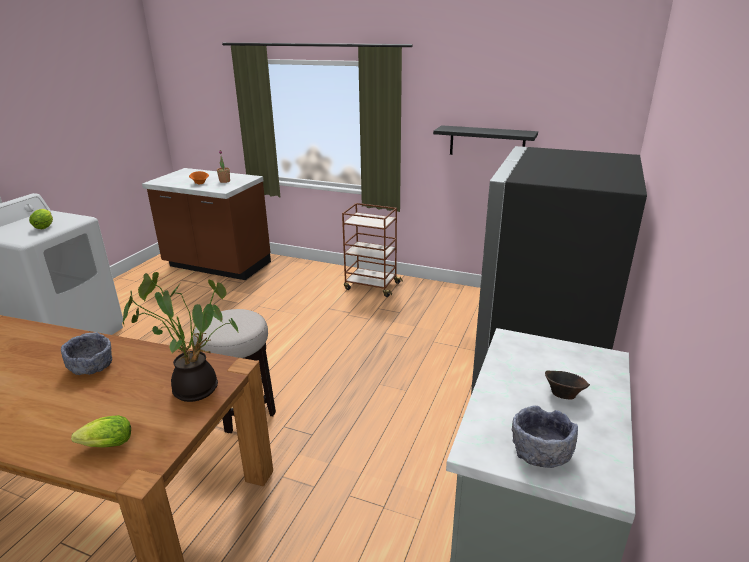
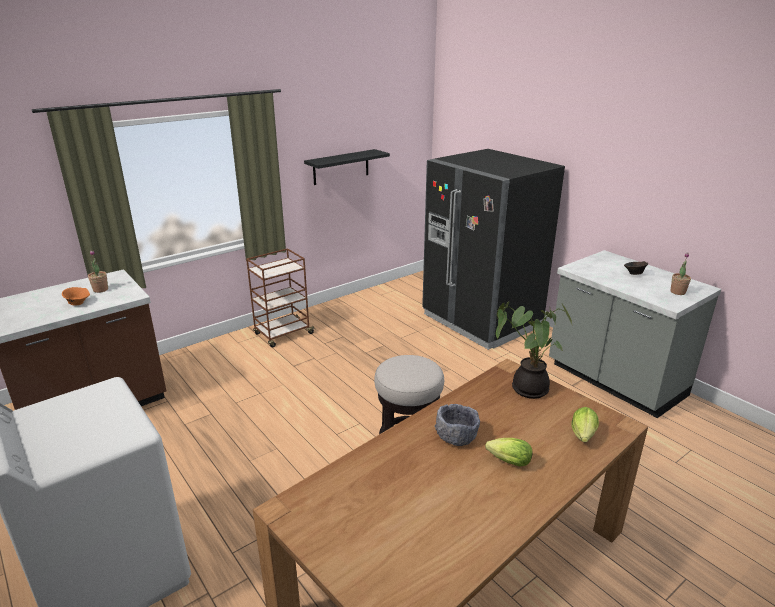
camera: 60 degrees left, 0 degrees up
(45, 226) = (98, 414): lettuce -> lettuce (506, 461)
(540, 452) = (677, 292): grey bowl -> potted plant

